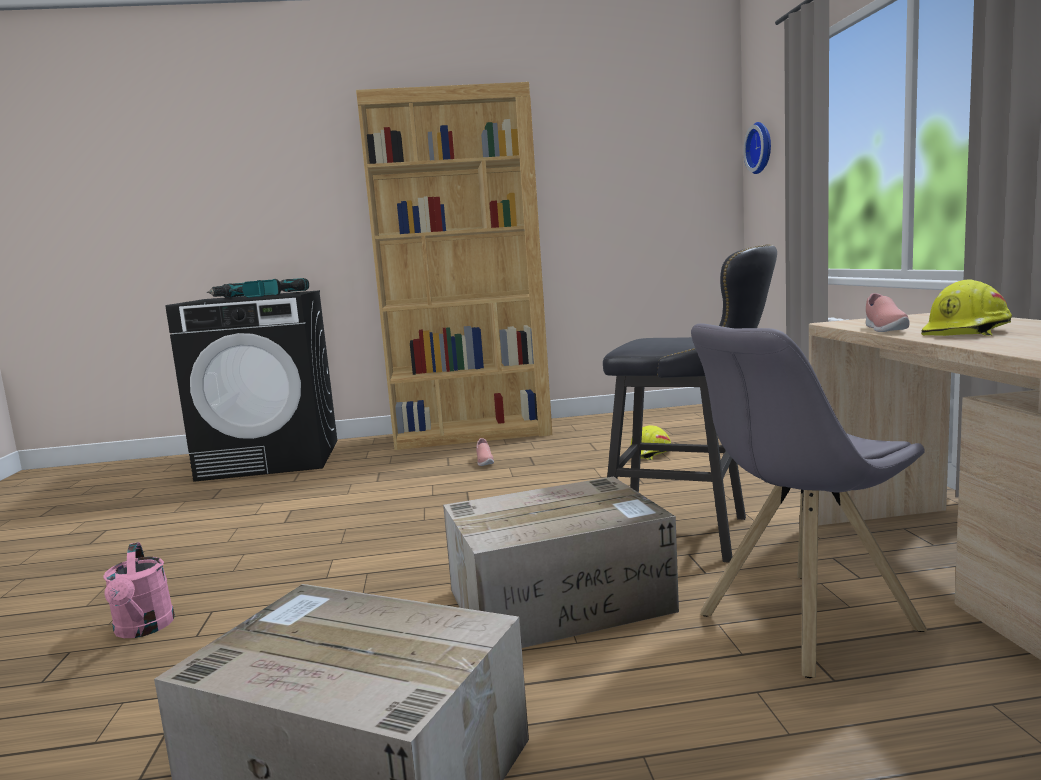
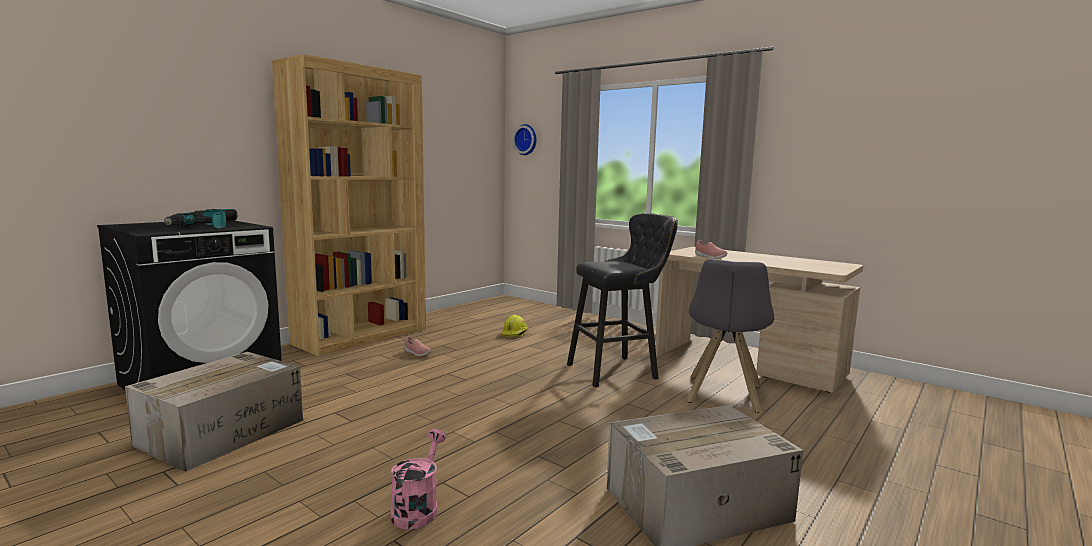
camera: 45 degrees left, 0 degrees up
(143, 629) = (418, 508): pink watering can -> pink watering can turned 105 degrees counterclockwise
(561, 600) = (625, 413): cardboard box -> cardboard box (224, 432)
(967, 332) = (746, 258): yellow hard hat -> none

